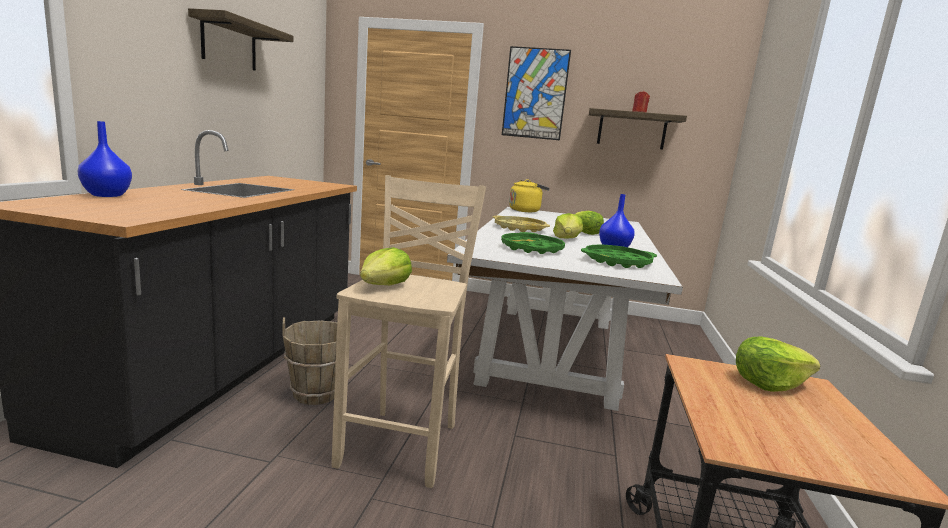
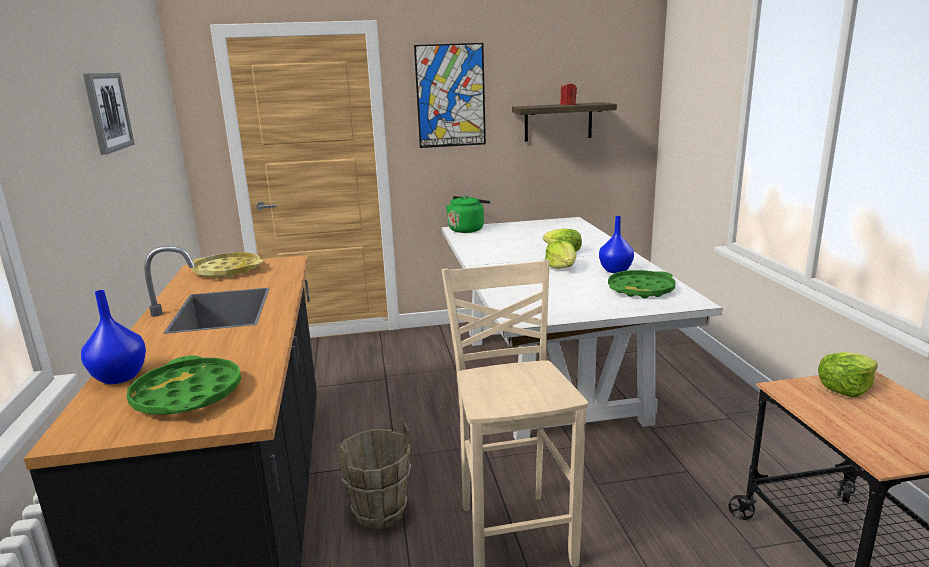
camera: 20 degrees left, 5 degrees up
(229, 43) = (107, 112): shelf -> picture
(384, 286) = (492, 391): lettuce -> none
(519, 228) = (503, 264): yellow tray -> yellow tray (227, 270)
(526, 210) = (467, 229): yellow kettle -> green kettle
(531, 249) = (556, 294): green tray -> green tray (187, 395)

